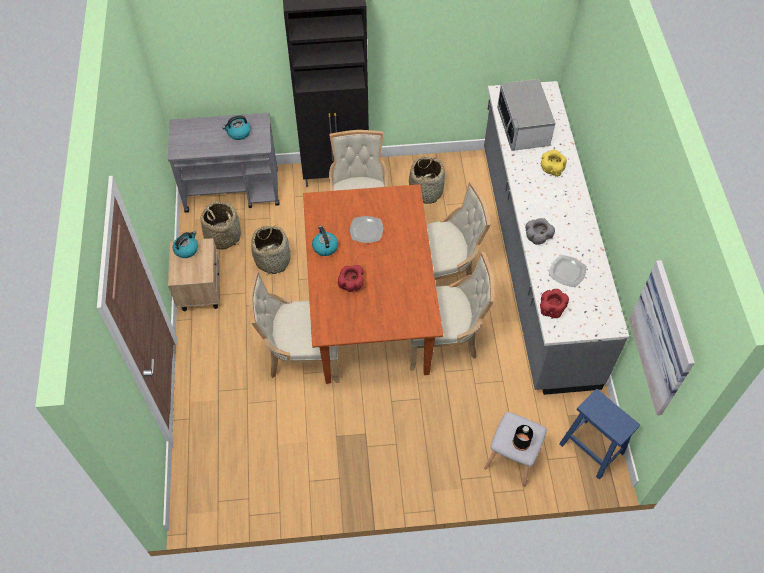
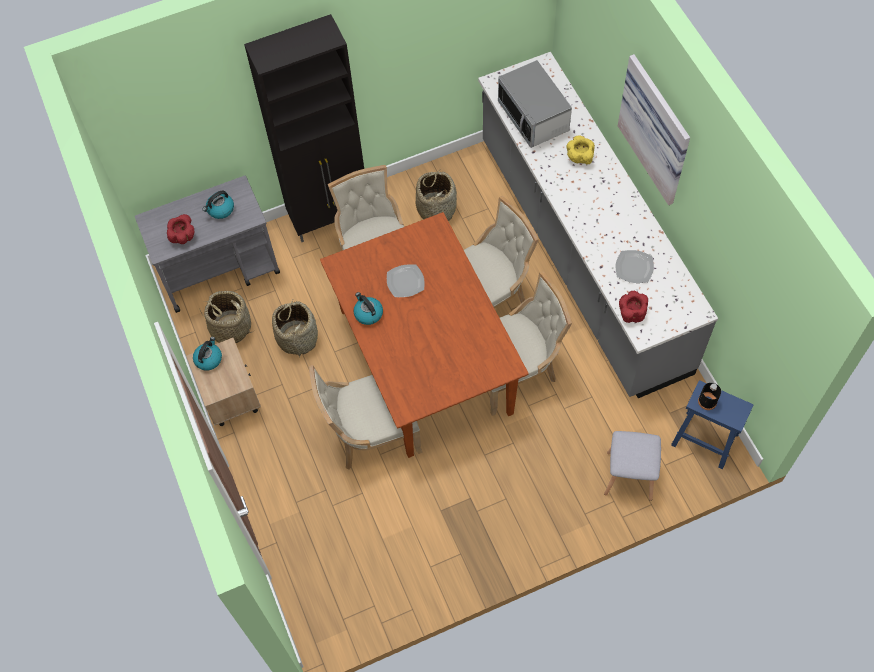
camera: 15 degrees left, 5 degrees up
(352, 284) = (413, 347): red bowl -> red bowl (183, 236)
(521, 442) = (640, 458): black bottle -> black bottle (707, 401)
(537, 238) = (591, 239): grey bowl -> none
(665, 338) = (764, 317): picture -> picture (657, 129)

